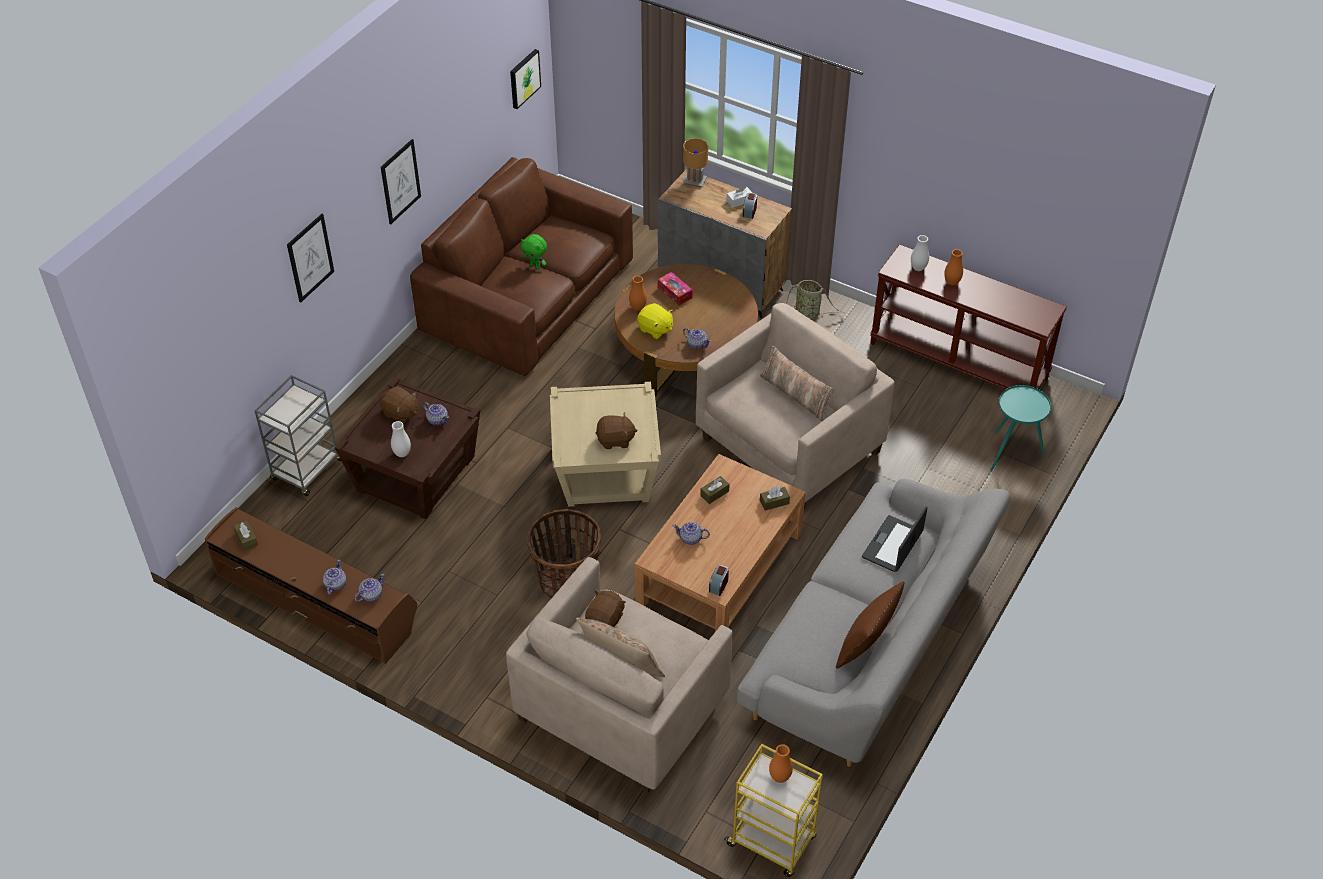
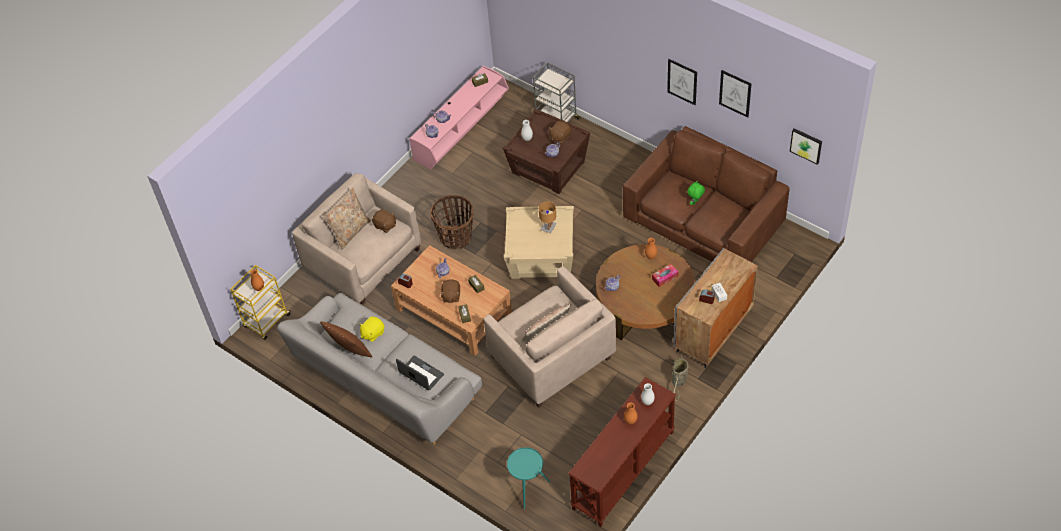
camera: 100 degrees right, 5 degrees up
(310, 258) = (607, 43): picture -> picture (735, 93)
(316, 598) = (462, 129): brown tv stand -> pink tv stand
(615, 440) = (525, 237): brown plush toy -> brown plush toy (451, 296)
(655, 329) = (629, 265): yellow plush toy -> yellow plush toy (372, 333)
(695, 181) = (742, 269): brown table lamp -> brown table lamp (548, 227)

